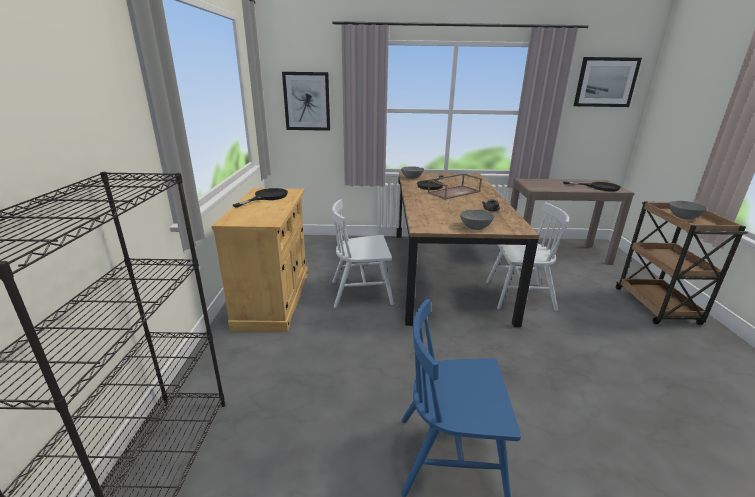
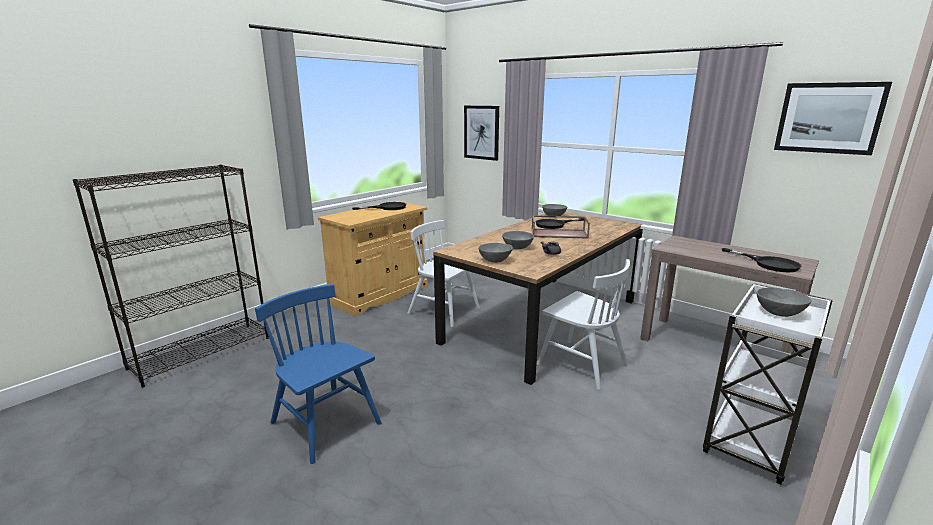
camera: 40 degrees right, 5 degrees down
(459, 211) = (517, 247): none -> grey bowl
(657, 307) = (750, 442): brown cart -> white cart

